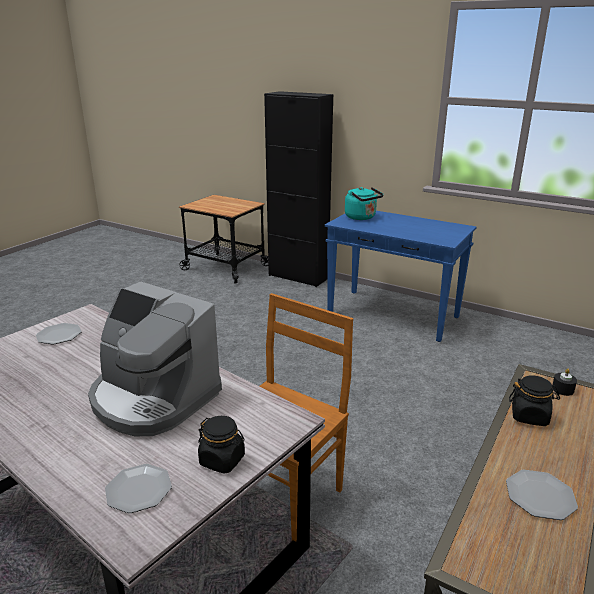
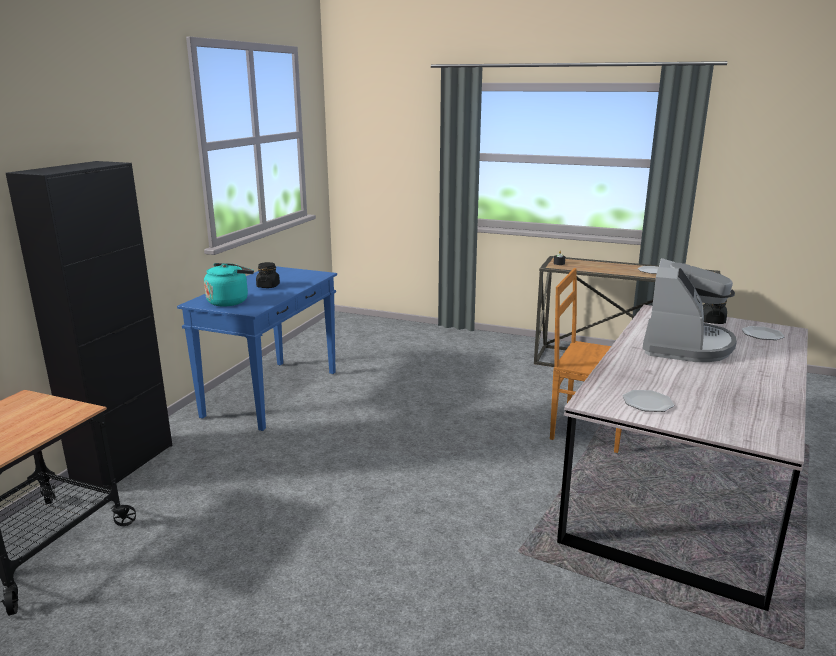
camera: 100 degrees left, 5 degrees down
(530, 416) = (593, 269): black jar -> black jar (268, 286)

